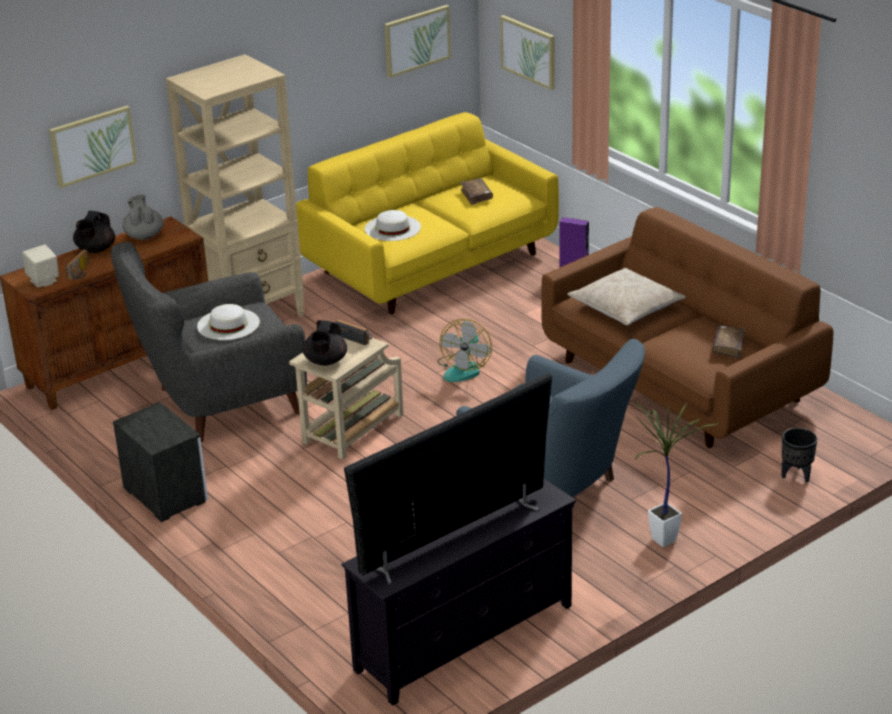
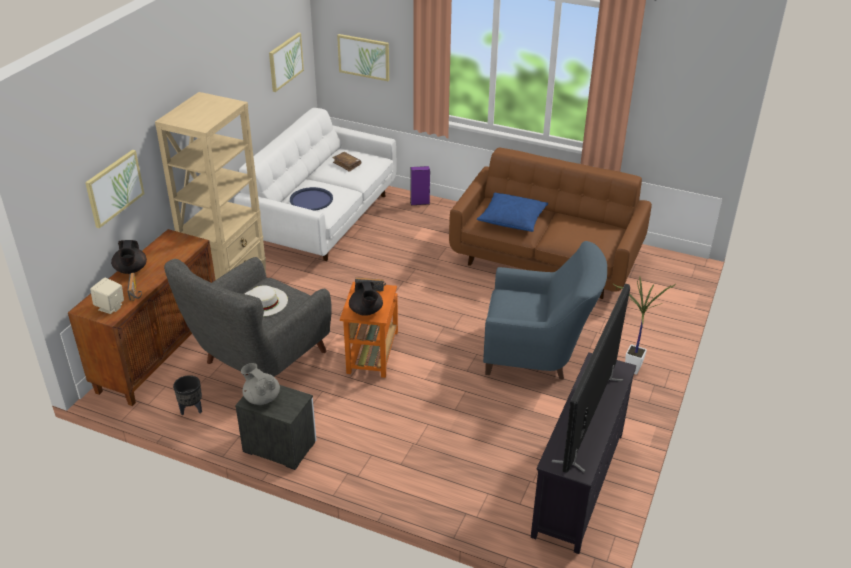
camera: 30 degrees left, 5 degrees up
(144, 235) = (161, 249): grey teapot -> grey teapot (261, 397)
(351, 431) = (372, 354): beige side table -> orange side table
(392, 228) = (311, 200): white hat -> blue tray
(431, 263) = (323, 218): yellow sofa -> white sofa
(464, 369) = (409, 287): fan -> none
(625, 307) = (512, 219): beige pillow -> blue pillow
(728, 346) = (596, 230): brown book -> none
(796, 475) = (665, 302): black planter -> black planter (192, 409)

